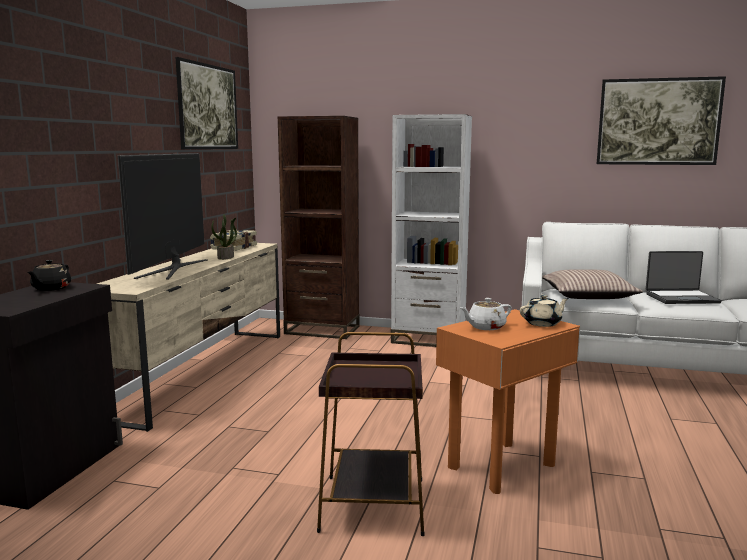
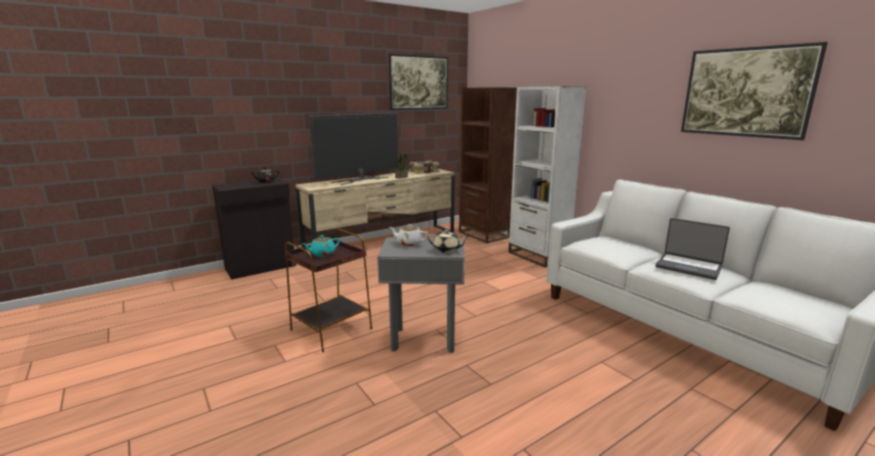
camera: 40 degrees right, 5 degrees up
(365, 376) = (322, 254): none -> turquoise teapot
(502, 466) = (424, 340): orange side table -> grey side table
(587, 296) = (610, 246): pillow -> none

